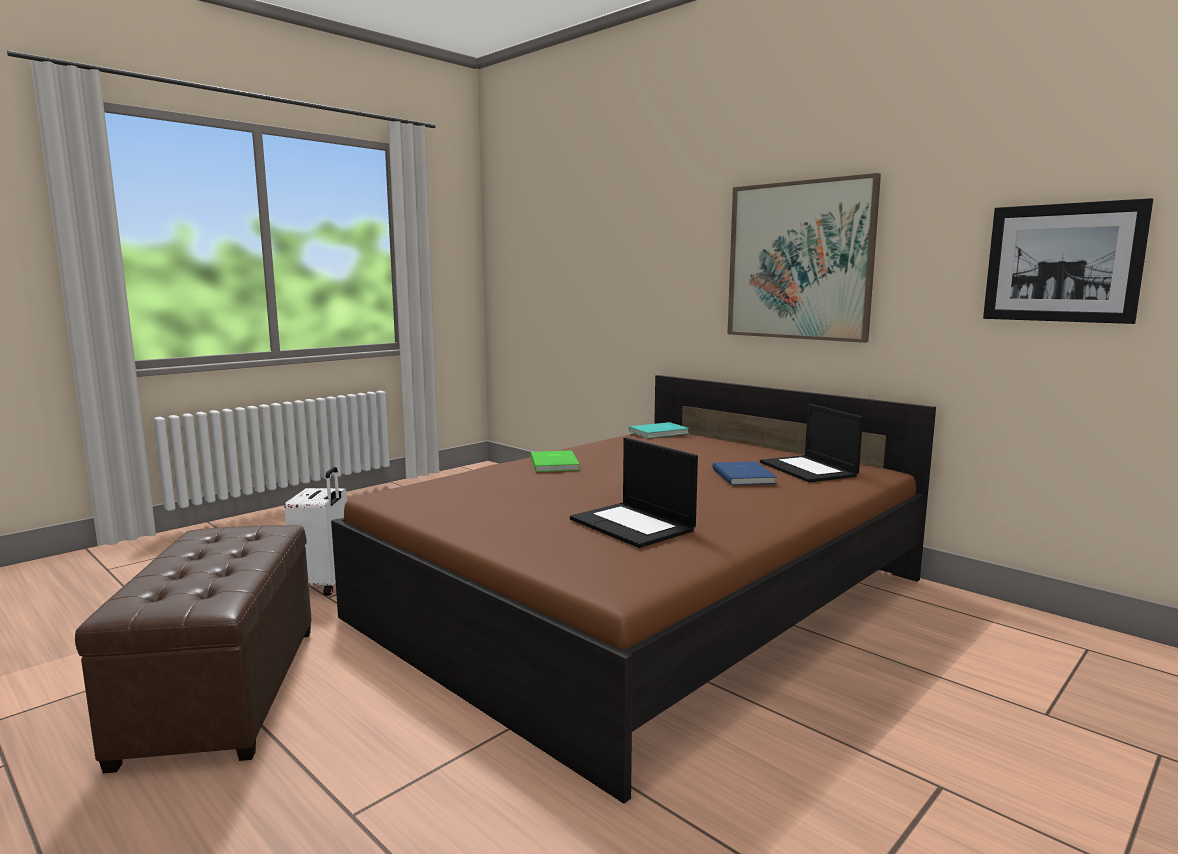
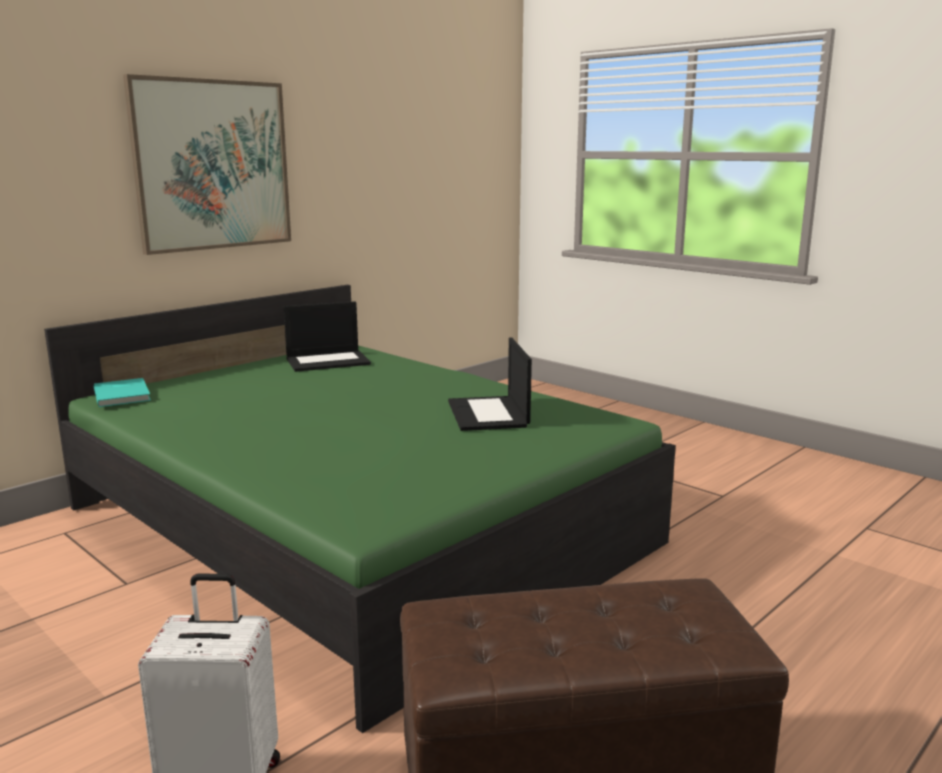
camera: 90 degrees left, 5 degrees up
(555, 463) = (245, 442): green book -> none
(633, 525) = (488, 414): laptop -> laptop turned 120 degrees clockwise
(645, 597) = (355, 525): brown bed -> green bed
(744, 475) = (343, 378): blue book -> none
(1062, 263) = (396, 166): picture -> none

